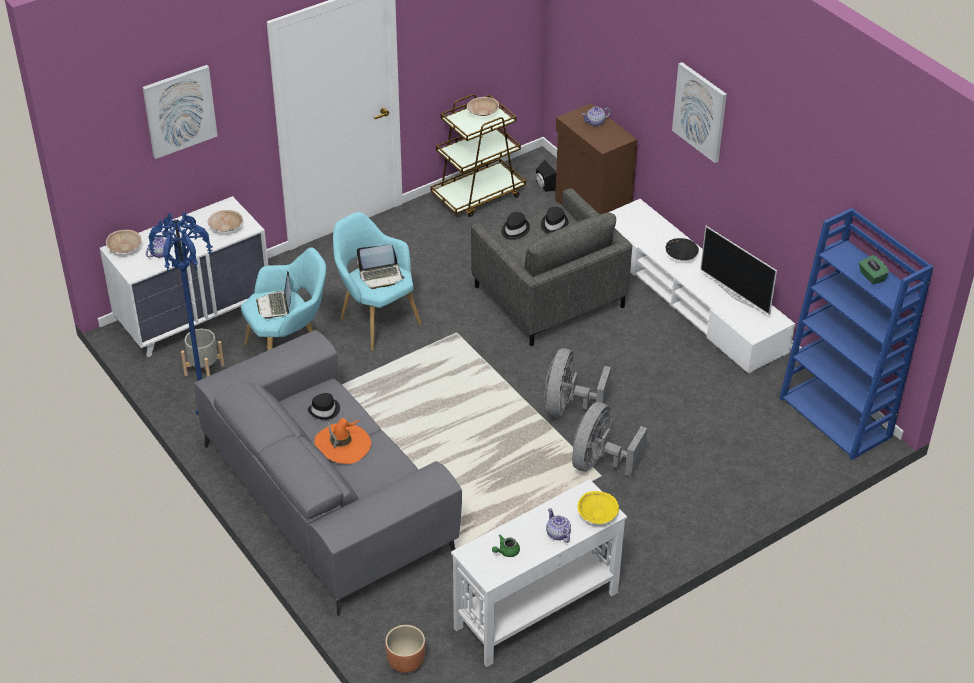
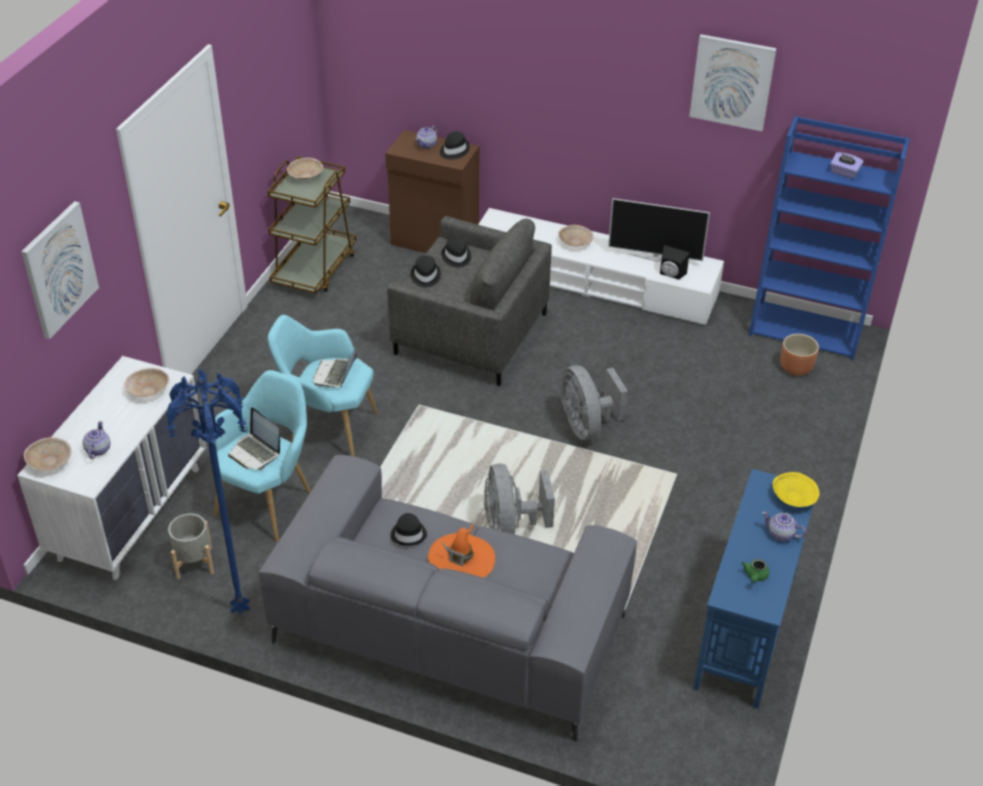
camera: 35 degrees left, 0 degrees up
(381, 276) = (336, 374): laptop -> laptop turned 150 degrees clockwise
(405, 662) = (683, 749): brown planter -> brown planter (795, 368)
(535, 610) = (745, 629): white console table -> blue console table
(544, 186) = (368, 236): black speaker -> black speaker (671, 275)
(599, 462) = (663, 462): grey fan -> grey fan (511, 528)
(612, 135) = (453, 151): none -> black hat
(681, 256) = (575, 243): black bowl -> beige bowl
(700, 112) = (566, 86): picture -> picture (732, 82)
(871, 276) = (844, 173): green tissue box -> purple tissue box

